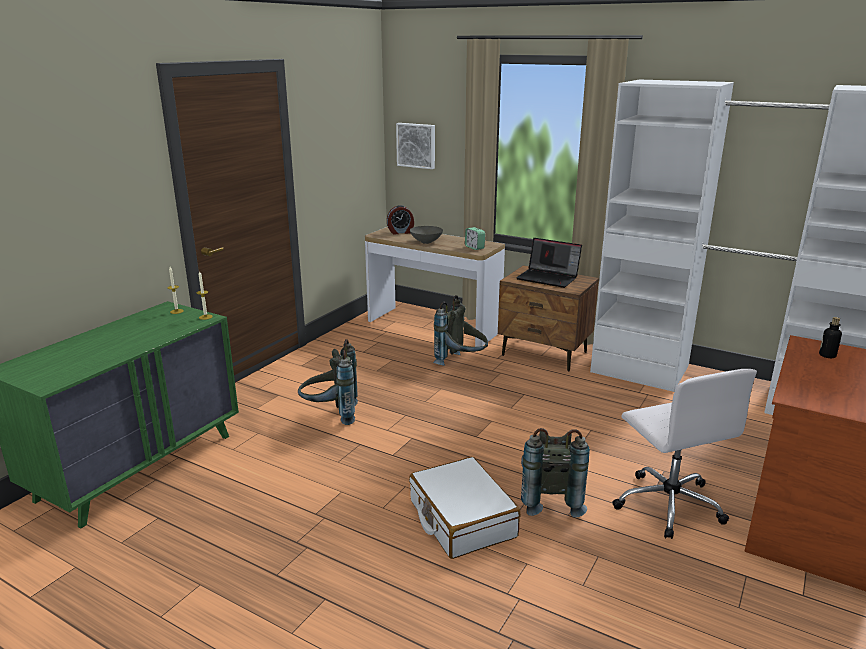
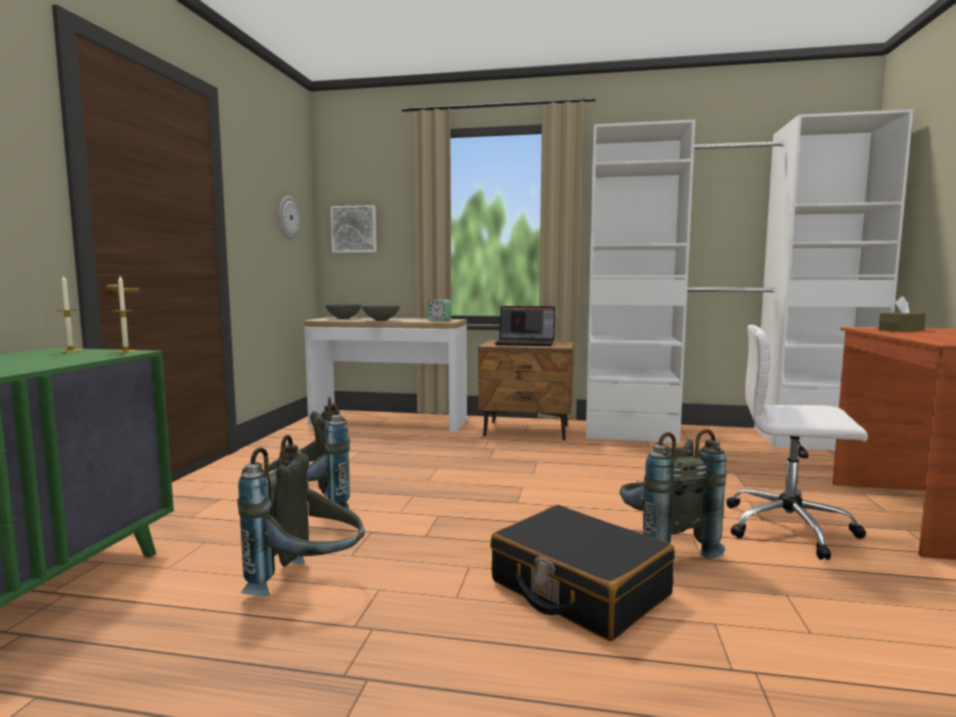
camera: 20 degrees left, 15 degrees down
(354, 143) = (288, 218): none -> wall clock
(400, 232) = (344, 318): alarm clock -> grey bowl
(461, 363) = (445, 446): grey backpack -> grey backpack (309, 583)
(461, 519) = (578, 589): white suitcase -> black suitcase
(668, 504) = (790, 528): white office chair -> white office chair turned 150 degrees clockwise
(827, 355) = (901, 330): bottle -> brown tissue box

